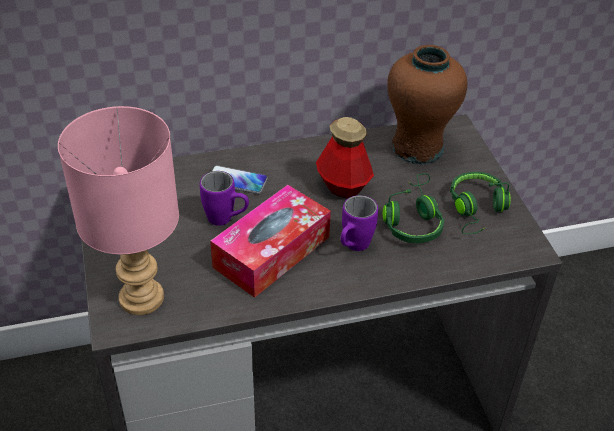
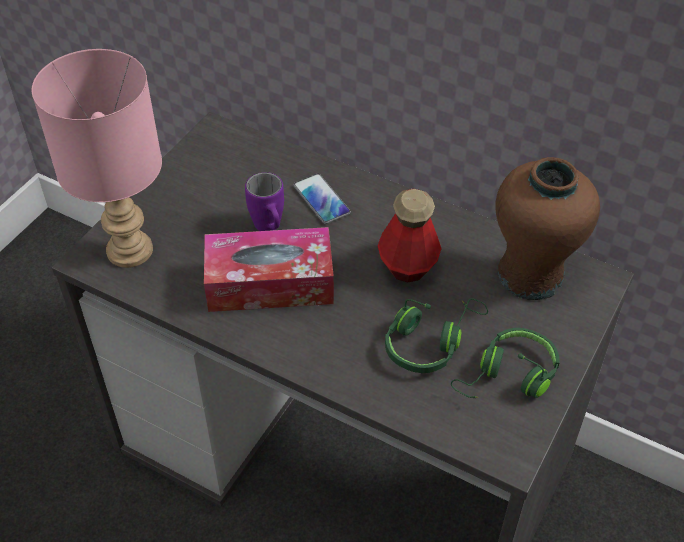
camera: 45 degrees right, 5 degrees up
(353, 247) = (342, 328): purple mug -> none

